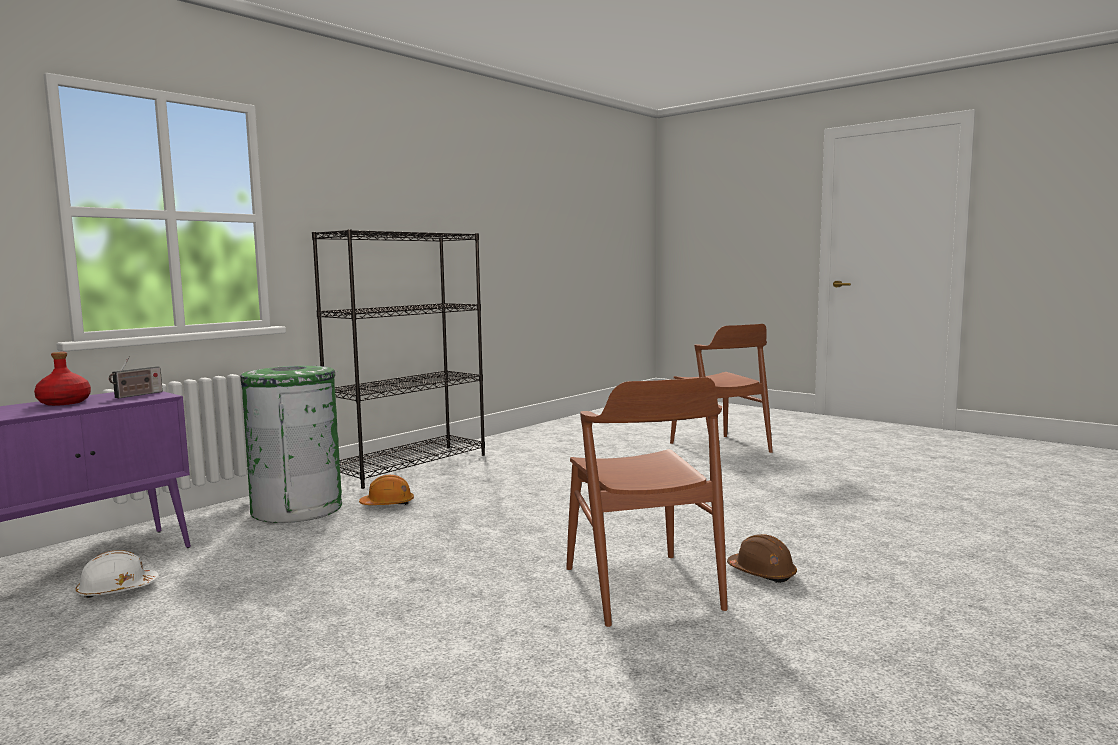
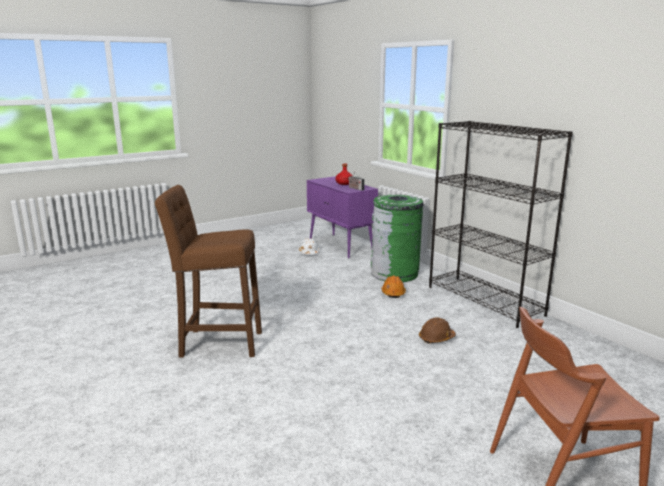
camera: 105 degrees right, 10 degrees up
(642, 588) = (217, 343): brown chair -> brown stool
(762, 573) = (198, 383): brown hard hat -> brown hard hat (436, 338)

